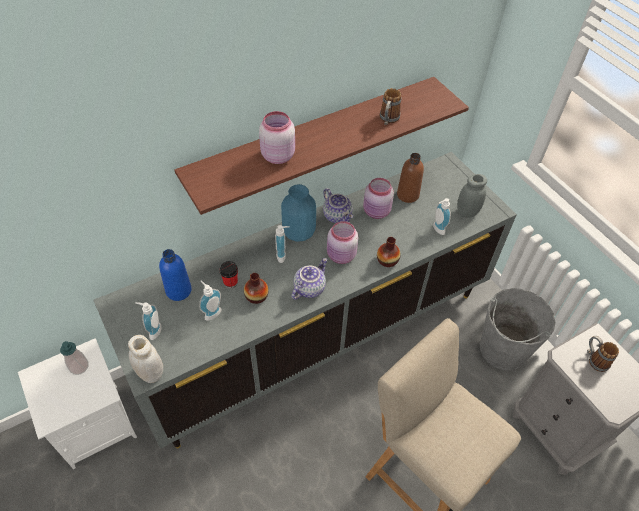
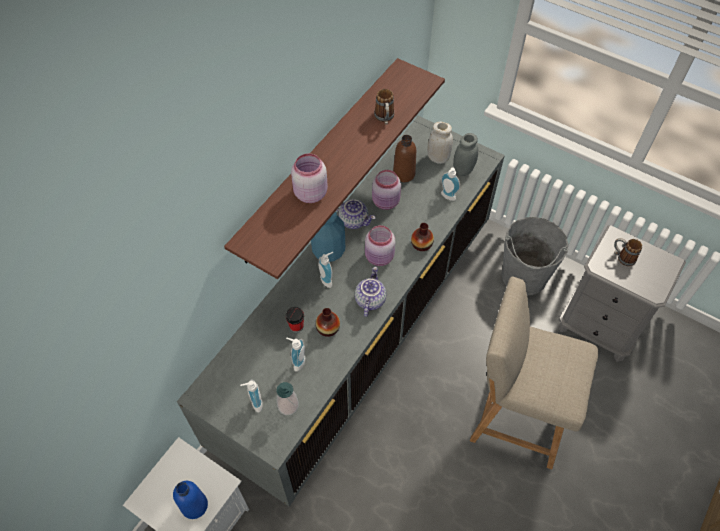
camera: 25 degrees left, 5 degrees up
(79, 366) = (181, 470): soap dispenser -> soap dispenser (288, 406)
(151, 373) = (278, 441): white jar -> white jar (438, 158)
(178, 290) = (253, 355): blue bottle -> blue bottle (194, 505)

